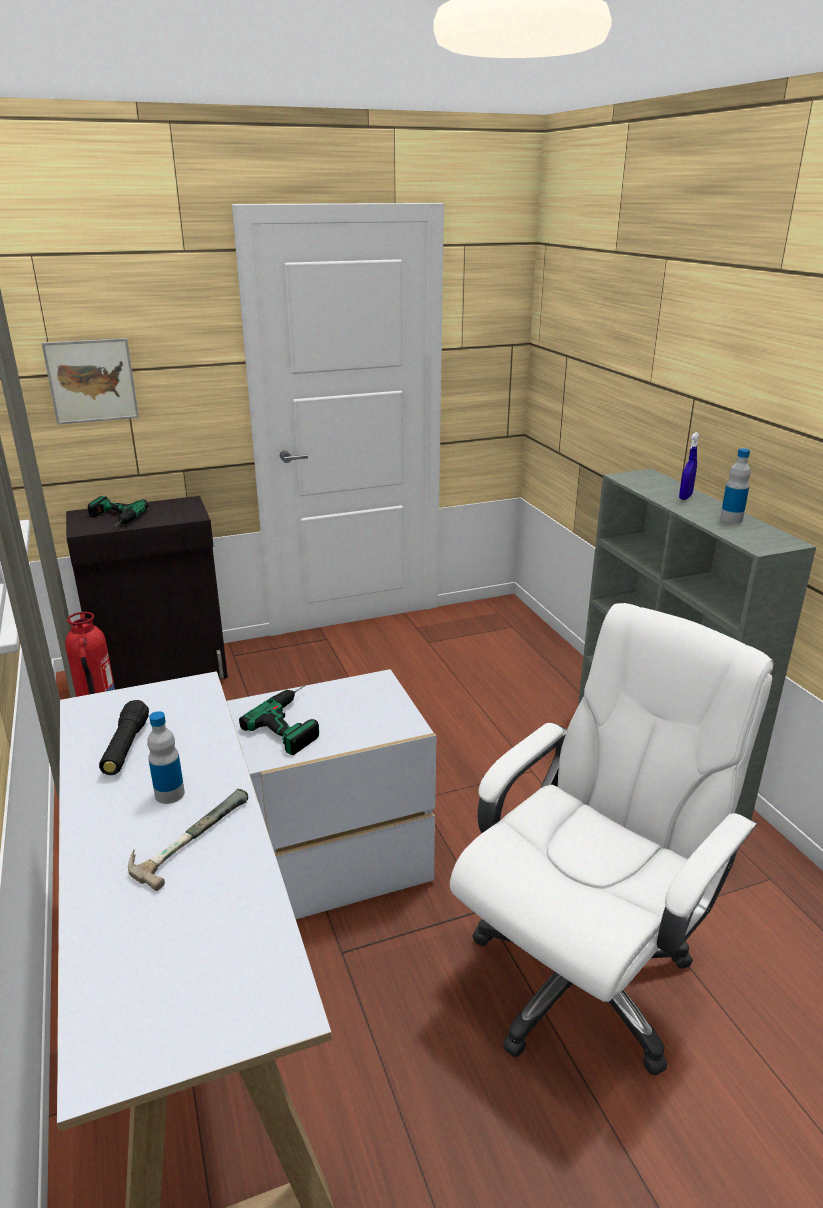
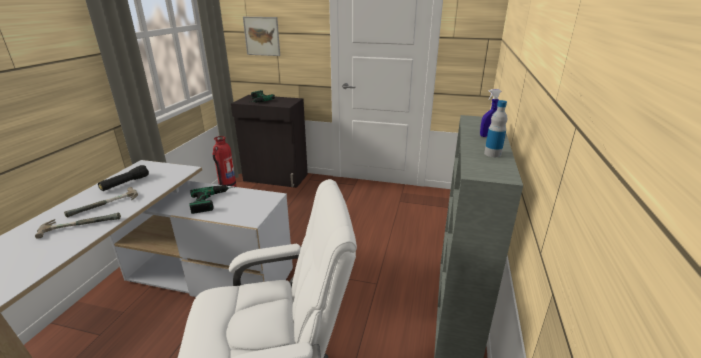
camera: 35 degrees right, 0 degrees up
(169, 794) = (105, 205): bottle -> hammer

